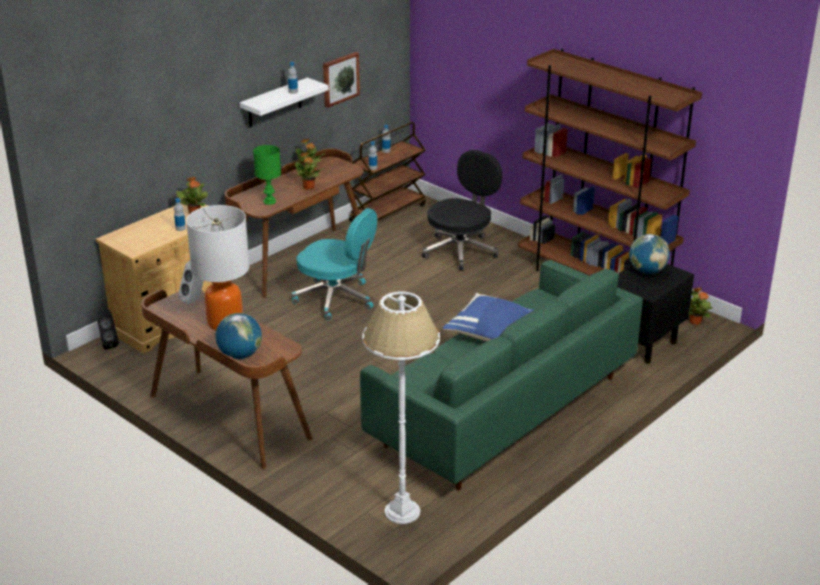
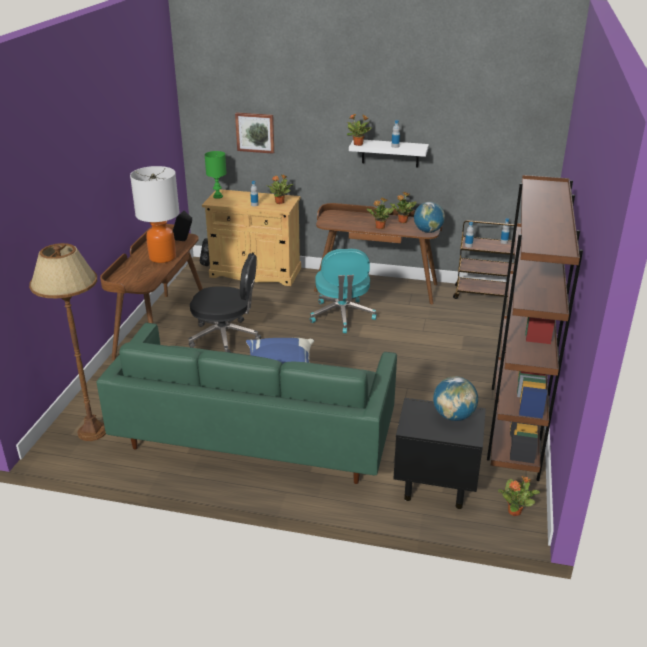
camera: 60 degrees right, 0 degrees up
(195, 300) = (183, 241): white speaker -> black speaker
(240, 355) = (125, 274): globe -> globe (428, 231)
(261, 104) = (358, 144): none -> potted plant
(269, 201) = (341, 222): green table lamp -> green table lamp (218, 196)
(340, 79) = (467, 159): picture -> picture (255, 132)
(401, 512) = (92, 431): white floor lamp -> brown floor lamp
(461, 251) = (476, 344): black office chair -> black office chair (226, 337)

